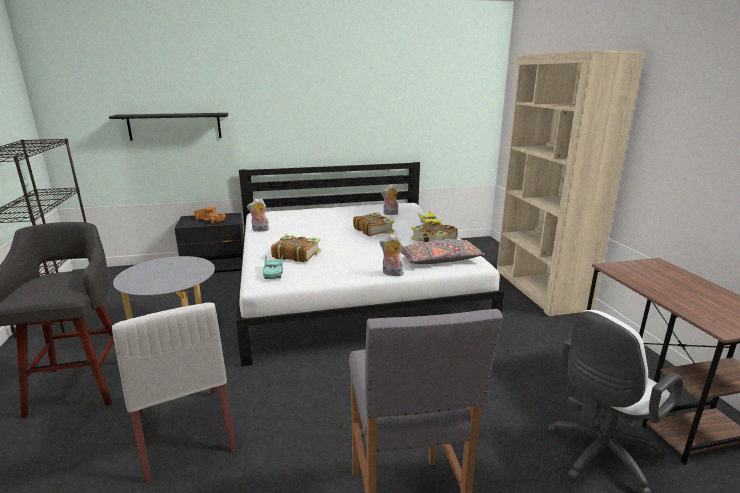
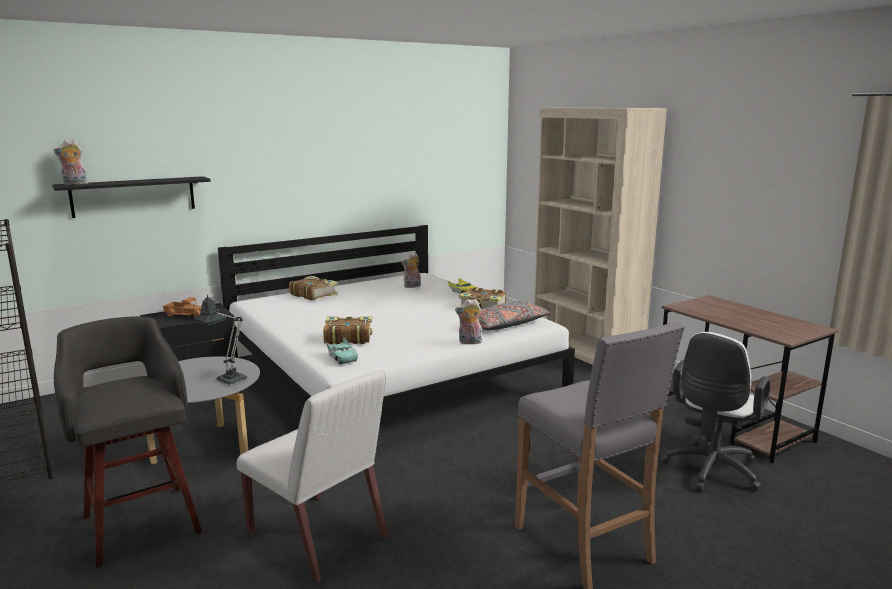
camera: 20 degrees left, 5 degrees down
(183, 277) = (227, 378): none -> table lamp
(260, 230) = (273, 318): plush toy -> plush toy (74, 184)
(373, 230) = (409, 304): book -> book (313, 294)

